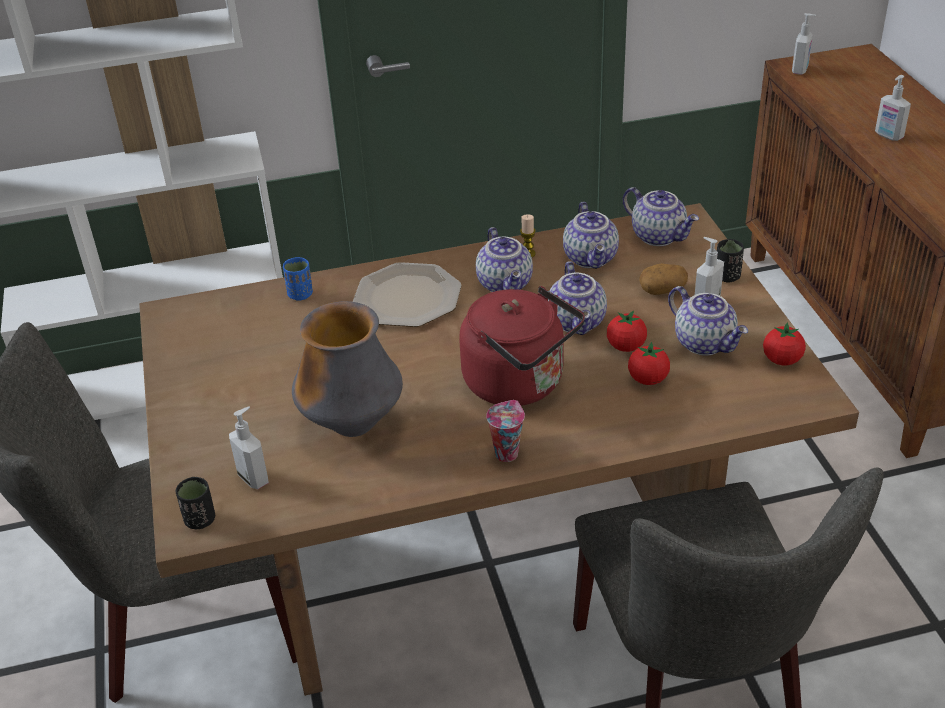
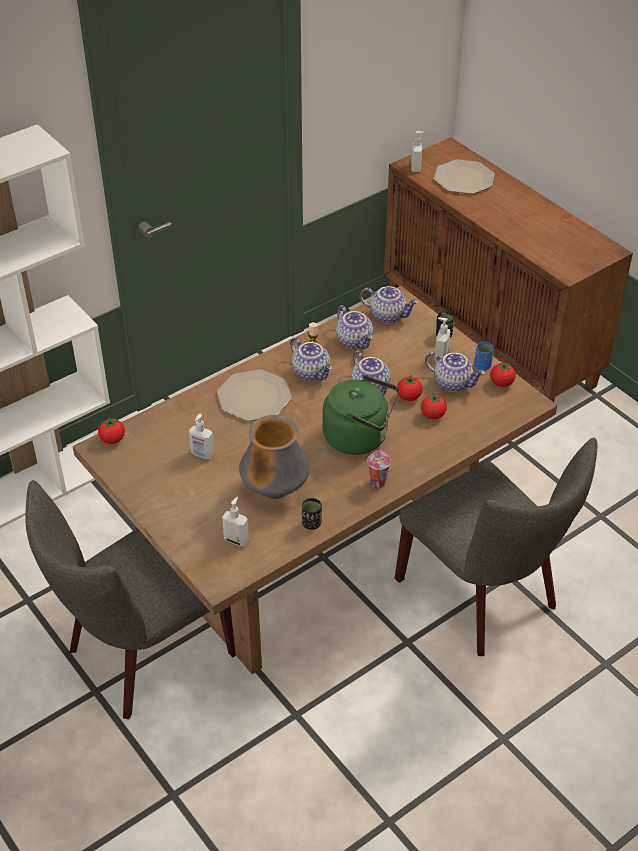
camera: 25 degrees left, 5 degrees up
(192, 307) = (112, 439): none -> tomato
(200, 520) = (222, 574): black cup -> black cup (311, 523)
(300, 294) = (181, 412): blue cup -> blue cup (482, 366)
(520, 384) = (360, 437): red kettle -> green kettle
(662, 289) = (410, 353): potato -> none
(863, 92) = (463, 179): none -> plate
(888, 136) = (494, 211): soap dispenser -> soap dispenser (202, 455)

